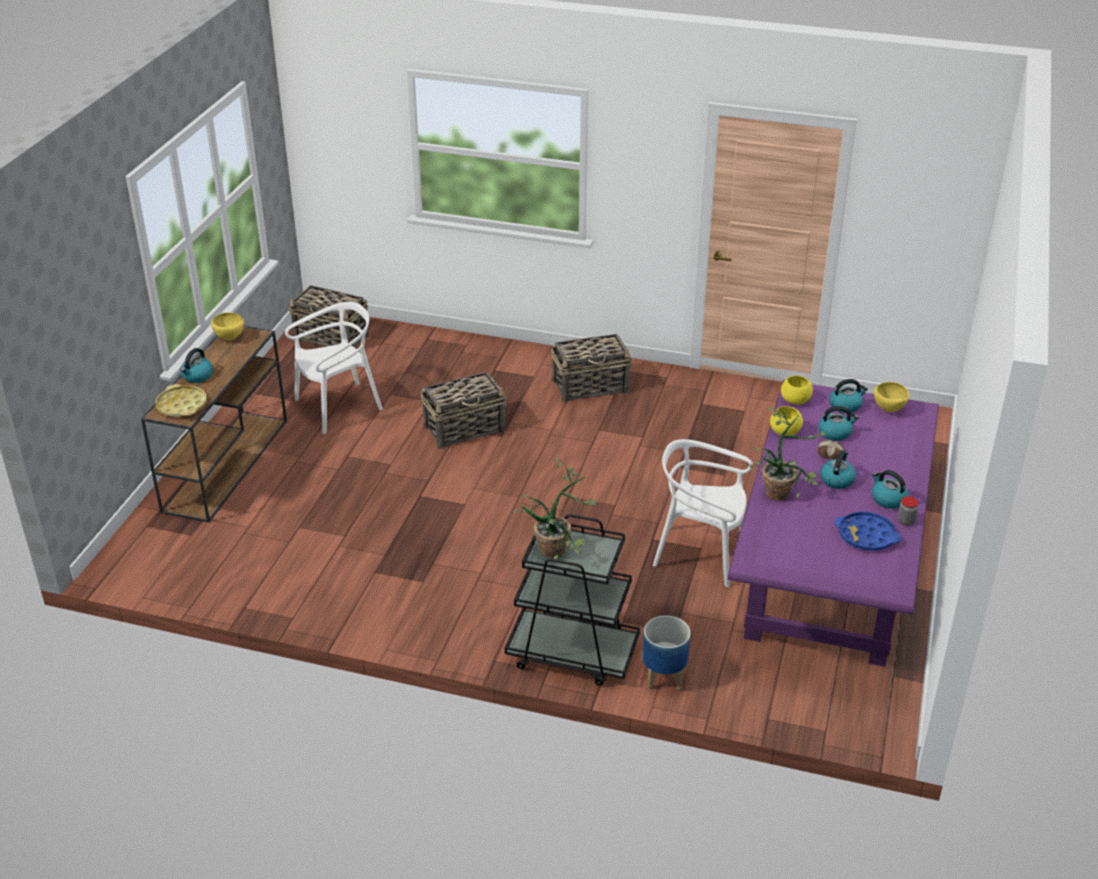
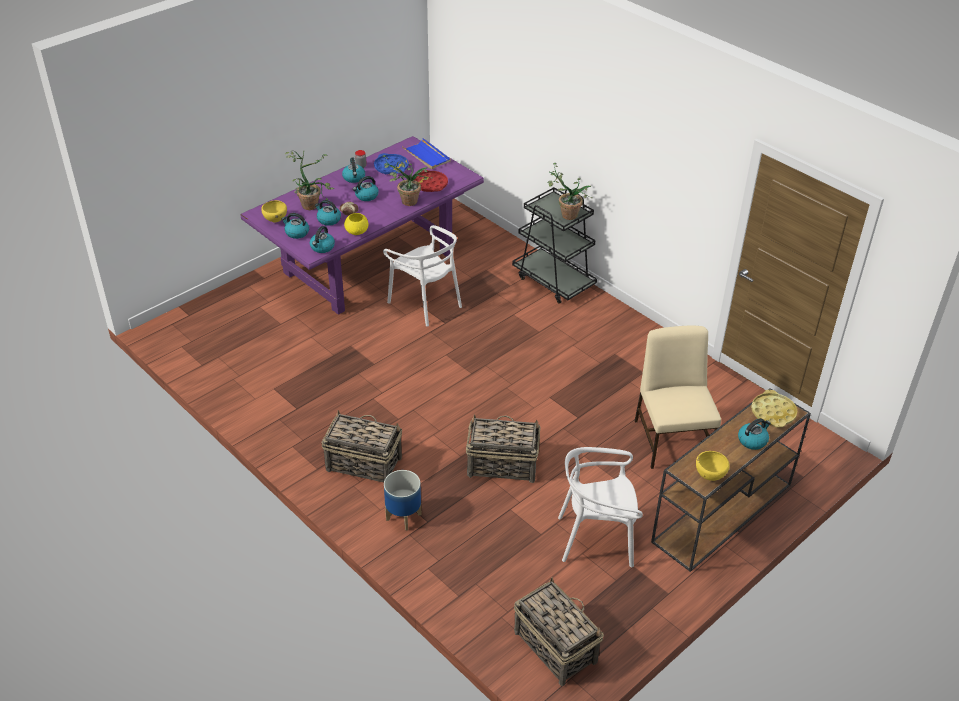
camera: 150 degrees left, 5 degrees up
(305, 511) = (672, 440): none -> beige chair
(663, 677) = (514, 253): planter -> planter (404, 517)
(783, 529) = (430, 184): none -> red tray
(795, 400) = (322, 247): yellow bowl -> kettle
(846, 576) = (426, 156): none -> blue tray
(884, 445) = (312, 203): none -> potted plant

